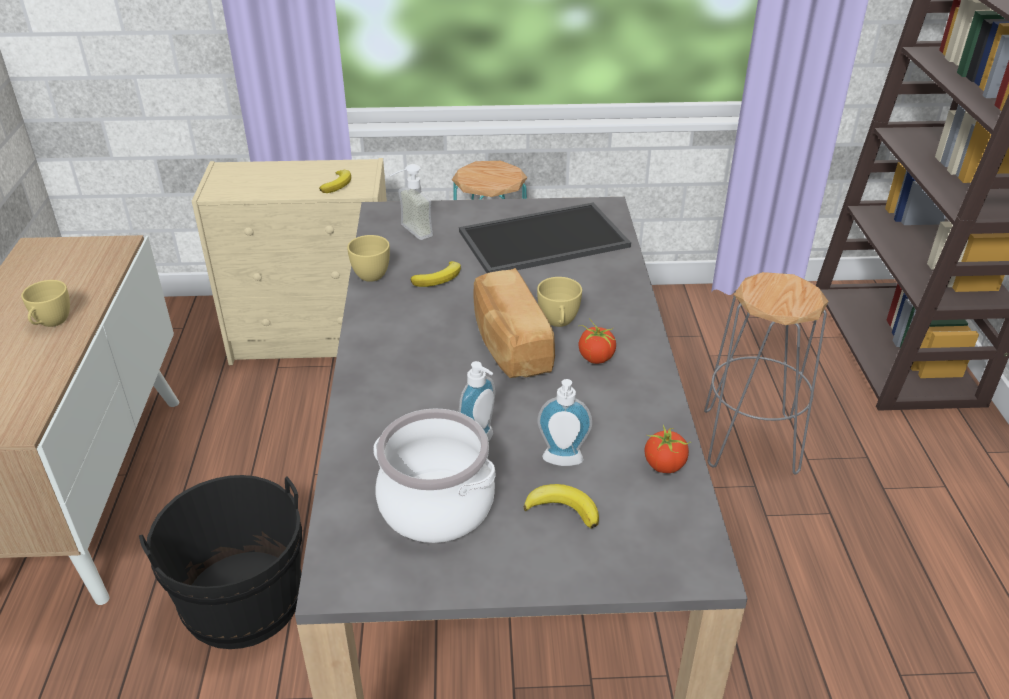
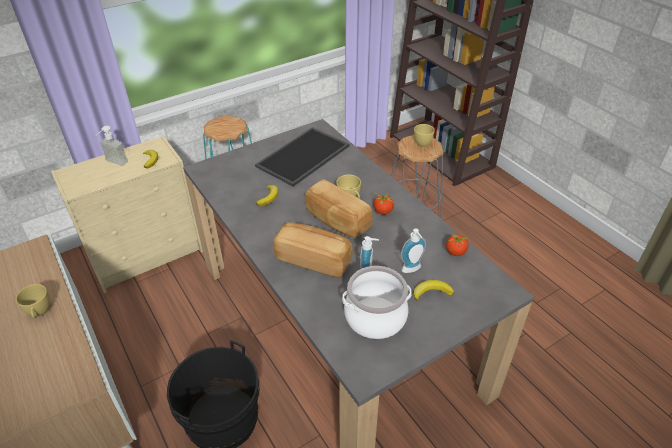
camera: 30 degrees left, 5 degrees up
(372, 272) = (229, 207): yellow cup -> yellow cup (421, 142)
(409, 233) = (228, 176): soap dispenser -> soap dispenser (113, 163)
(422, 386) = (314, 259): none -> bread

